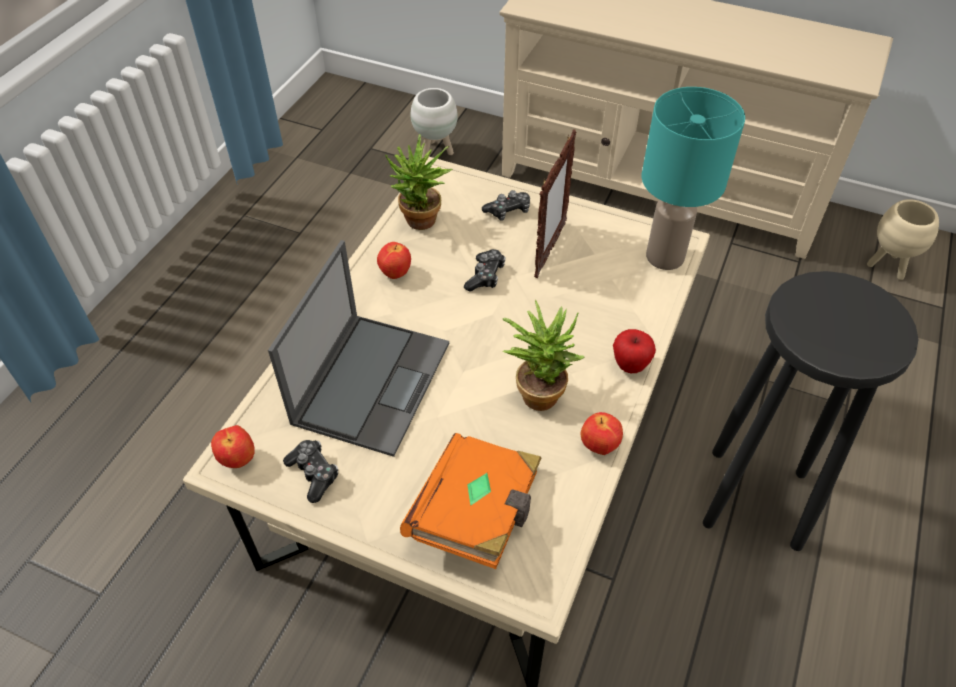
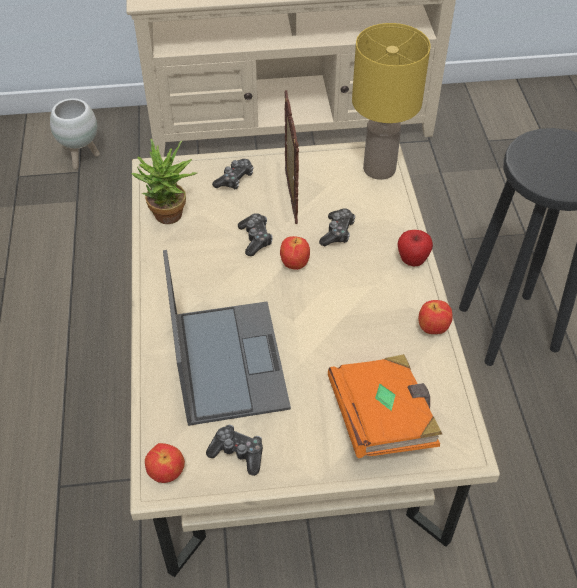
camera: 30 degrees left, 0 degrees up
(395, 273) = (180, 267): apple -> apple (294, 264)
(538, 390) = (360, 308): potted plant -> none
(572, 303) = (337, 232): none -> game controller
(665, 256) = (379, 168): turquoise table lamp -> yellow table lamp
(888, 267) = (491, 120): beige planter -> none

